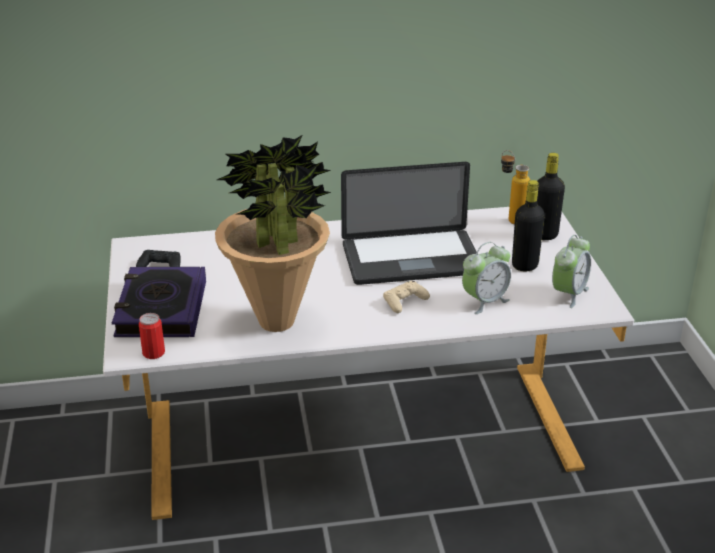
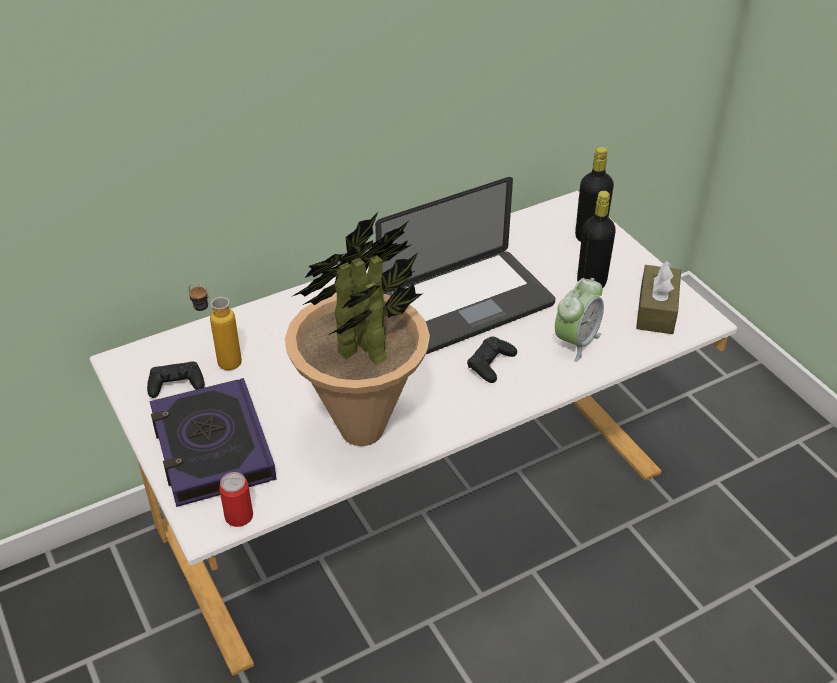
camera: 20 degrees left, 10 degrees up
(404, 301) = (490, 364): beige game controller -> black game controller
(510, 219) = (543, 222): bottle -> bottle (220, 361)
(568, 294) = (656, 310): alarm clock -> brown tissue box

